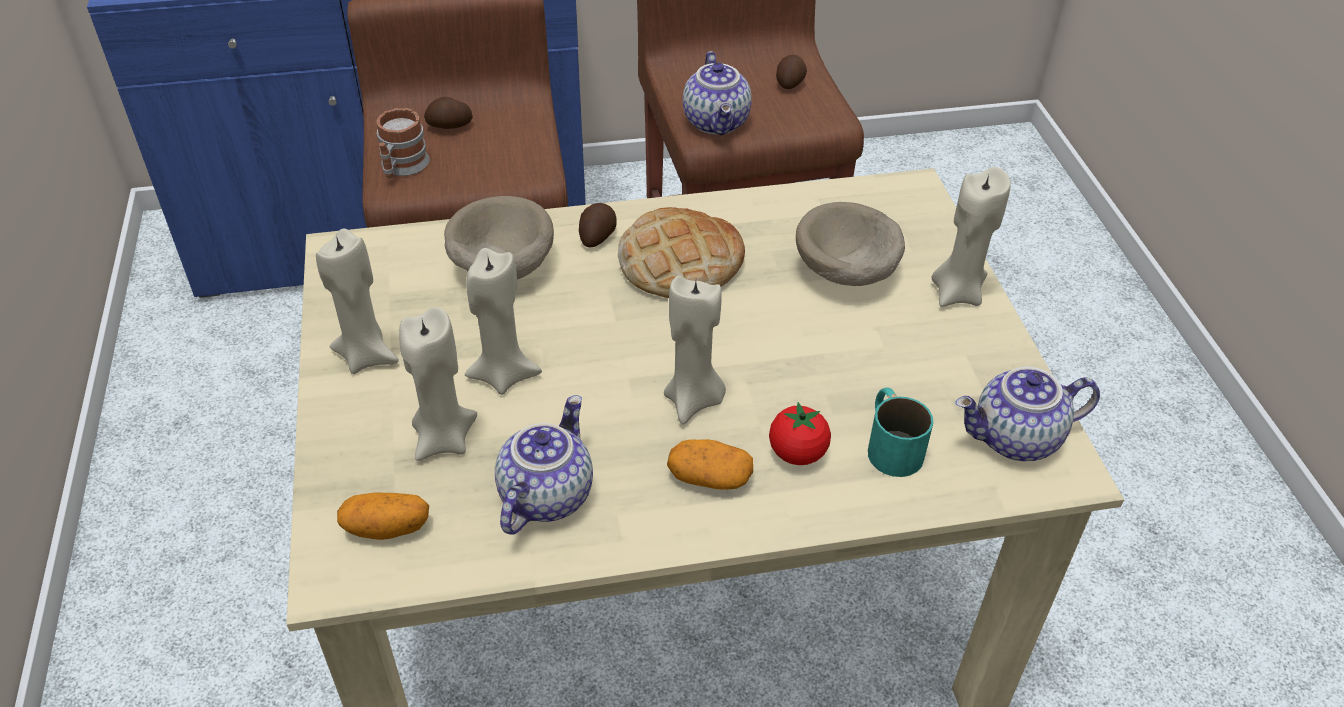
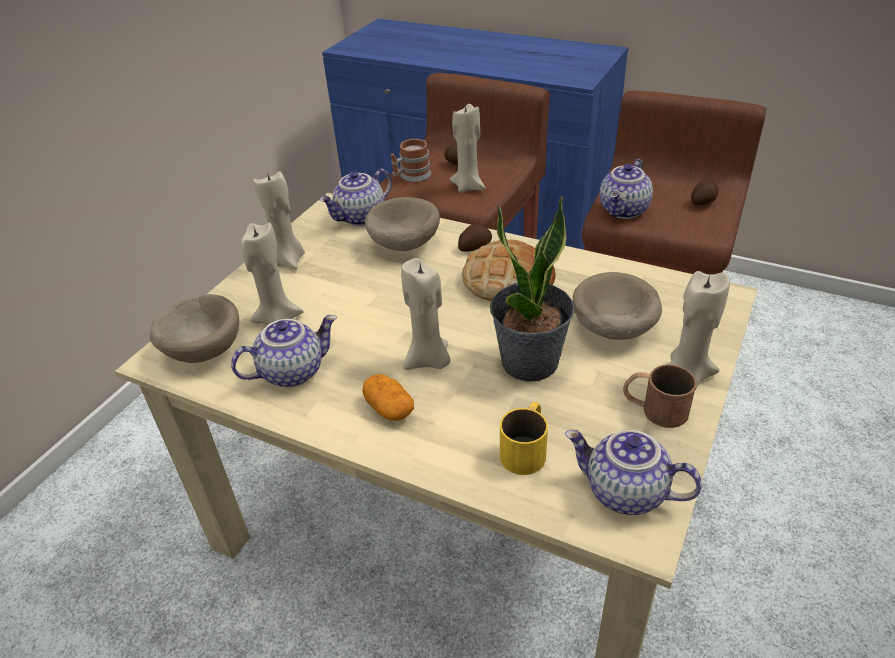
camera: 40 degrees right, 5 degrees down
(387, 527) = (204, 348): potato -> beige bowl
(401, 253) = (361, 218): none -> teapot
(503, 375) = (342, 299): beige candle -> beige candle (468, 186)
(797, 453) = (458, 422): tomato -> none
(802, 350) = (530, 362): none -> potted plant
(890, 444) = (526, 448): turquoise mug -> yellow mug
(962, 341) = (654, 408): none -> brown mug

